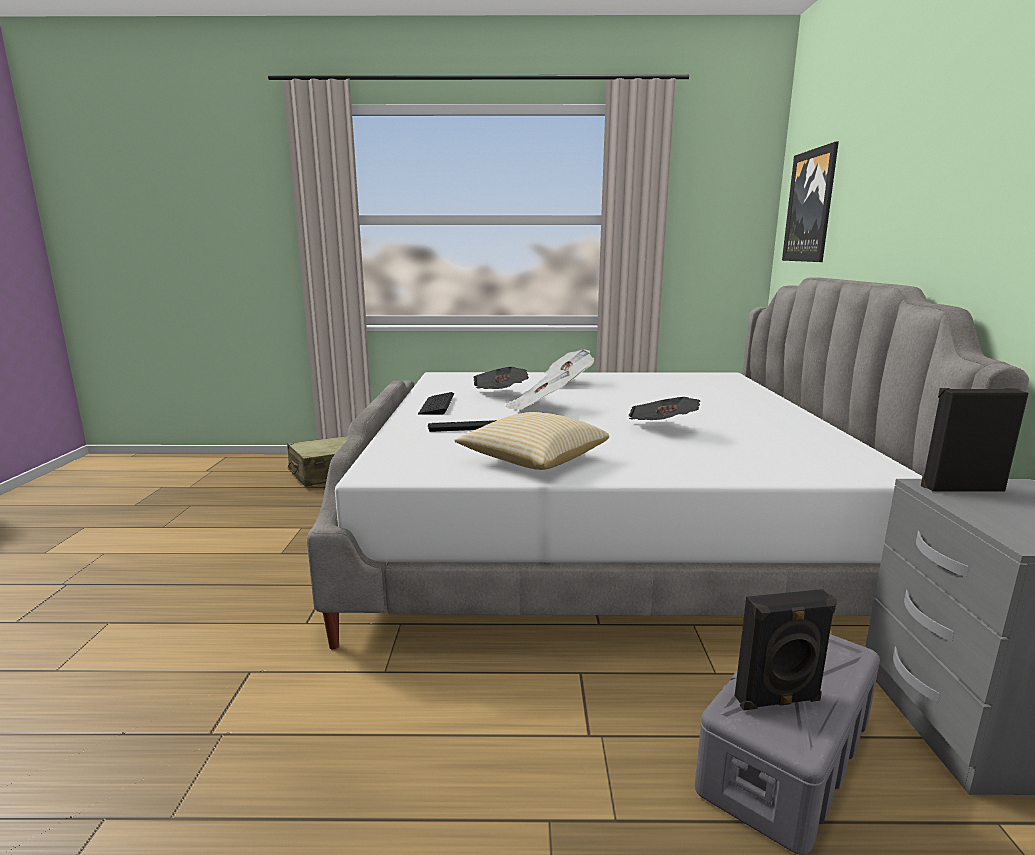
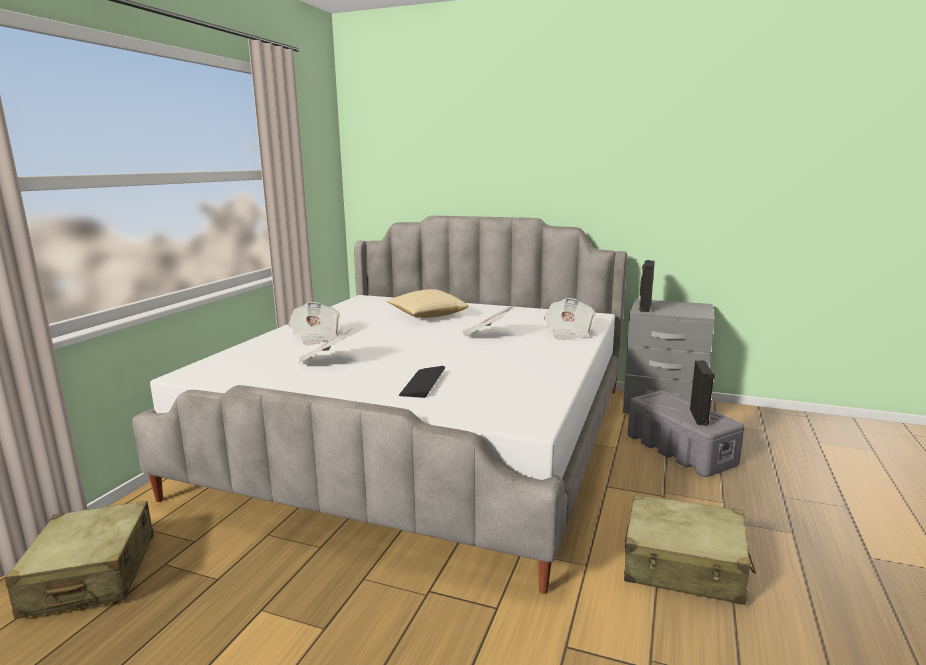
camera: 70 degrees left, 0 degrees up
(403, 762) = (683, 565): none -> beige suitcase
(437, 405) = (331, 387): keyboard -> none
(533, 460) = (530, 374): pillow -> pillow (427, 316)
(538, 408) = (390, 356): newspaper -> newspaper (568, 333)
(810, 206) = (396, 164): picture -> none

